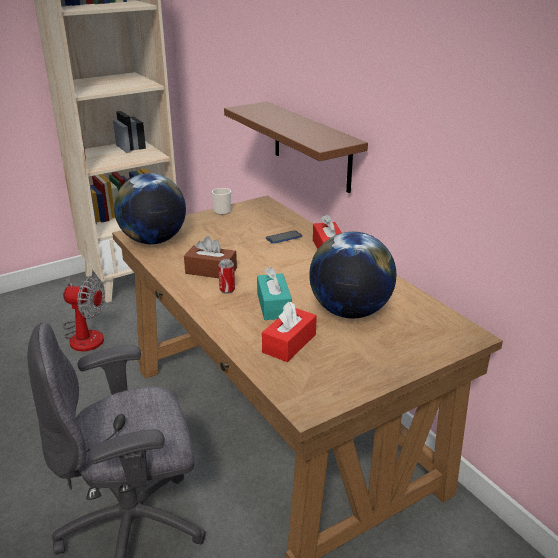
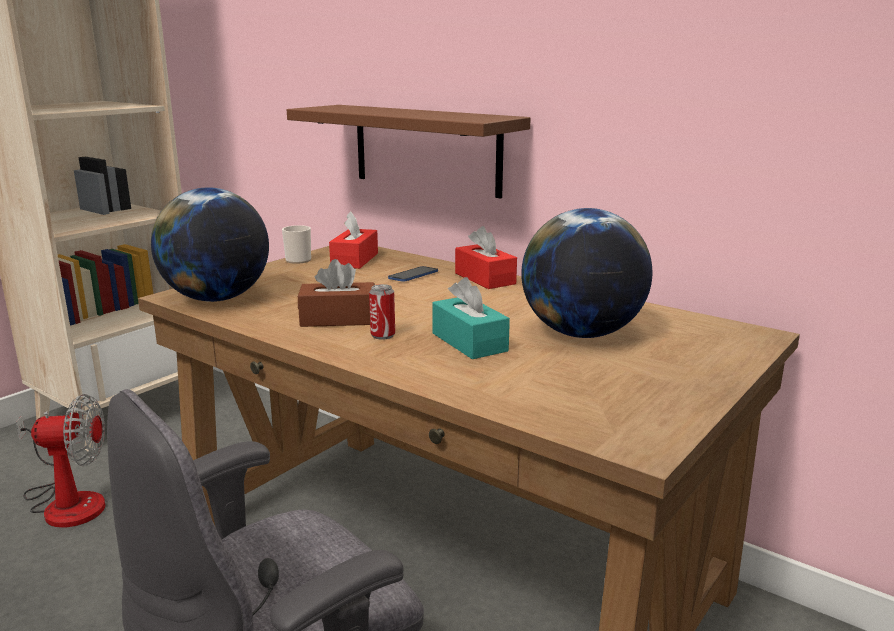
camera: 20 degrees left, 10 degrees down
(289, 343) = (535, 378): red tissue box -> red tissue box (354, 260)

